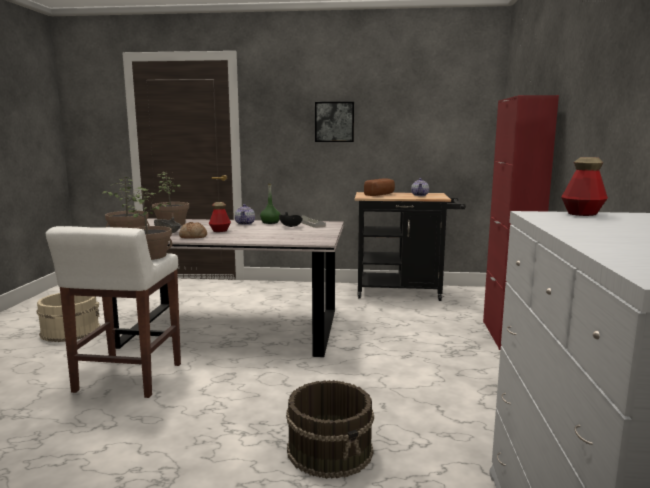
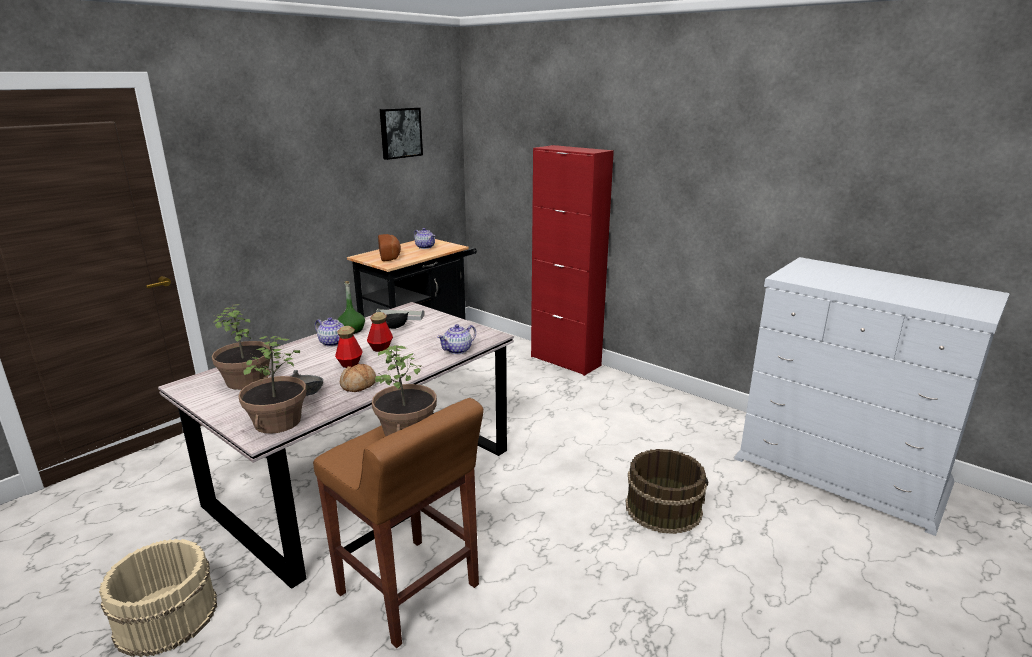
camera: 55 degrees left, 10 degrees up
(128, 378) = (409, 591): white stool -> brown stool
(280, 241) = (458, 350): none -> teapot
(334, 122) = (308, 172): picture -> picture (400, 132)
(582, 214) = (794, 270): bottle -> bottle (380, 348)

